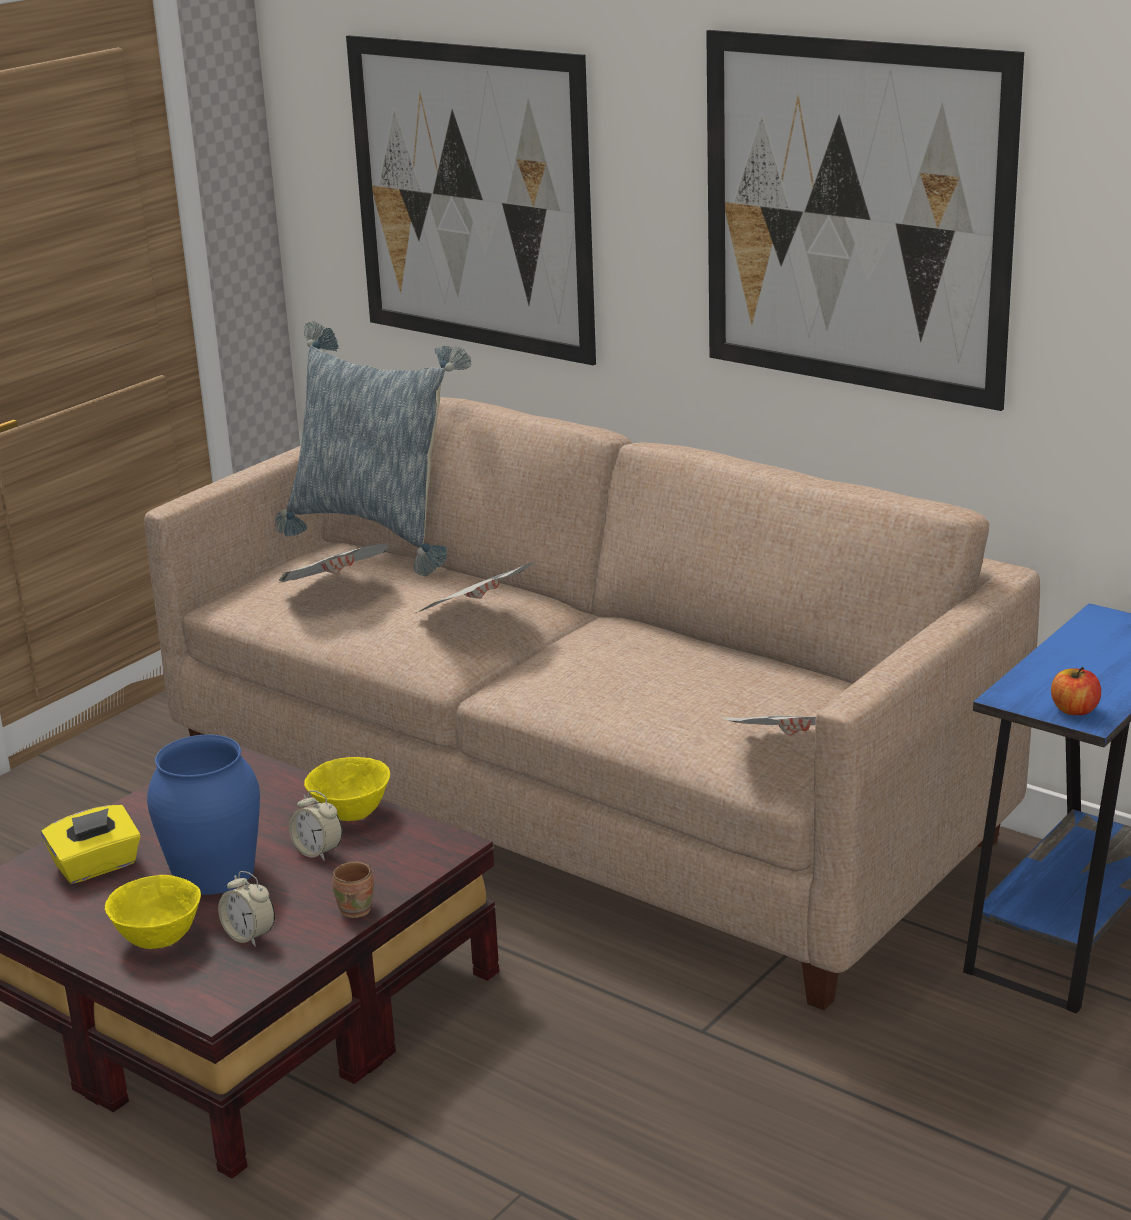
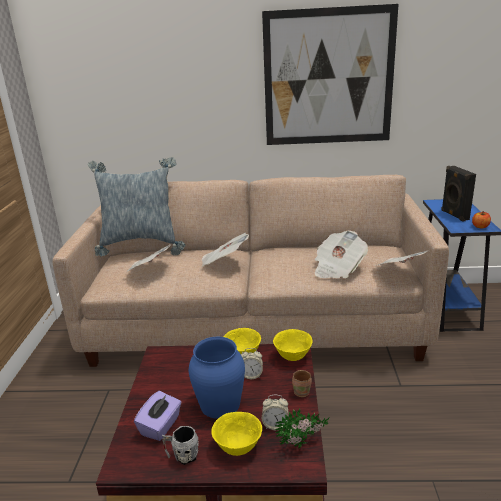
camera: 35 degrees left, 0 degrees up
(75, 916) = (182, 456): none -> grey mug
(96, 866) = (161, 426): yellow tissue box -> purple tissue box
(250, 978) = (303, 444): none -> potted plant
(428, 850) = (293, 356): none -> yellow bowl
(471, 197) = (146, 100): picture -> none
(674, 706) = (337, 268): none -> newspaper
(1074, 664) = (454, 215): none -> black speaker

